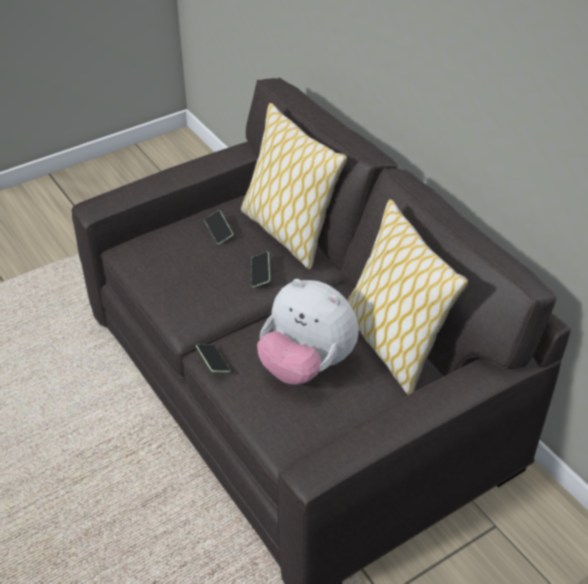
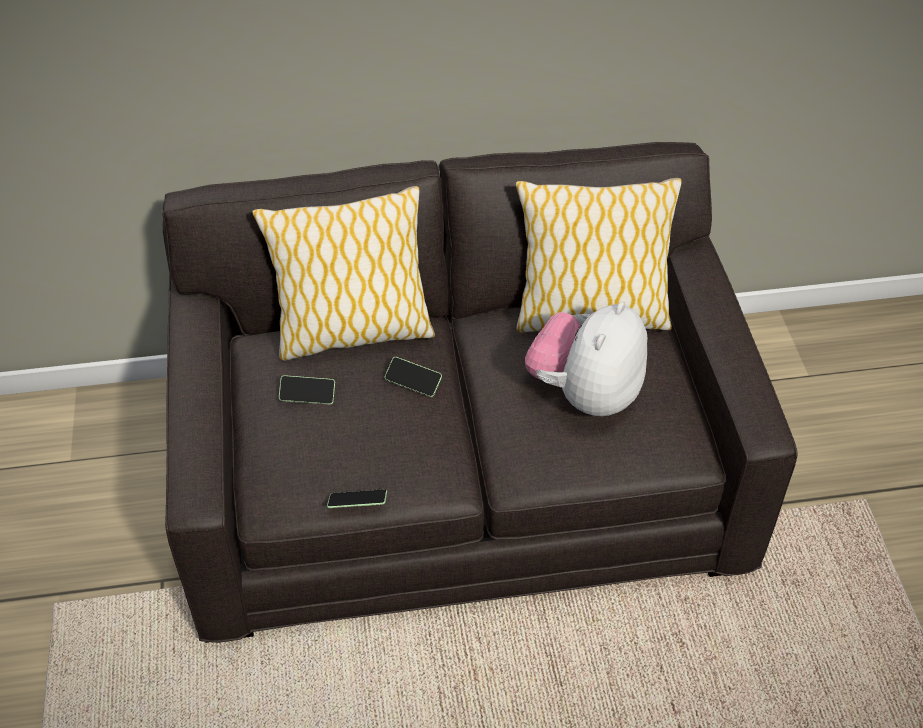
camera: 65 degrees left, 5 degrees up
(213, 362) = (535, 475): phone -> phone (357, 503)
(306, 365) = (585, 393): plush toy -> plush toy turned 150 degrees clockwise

